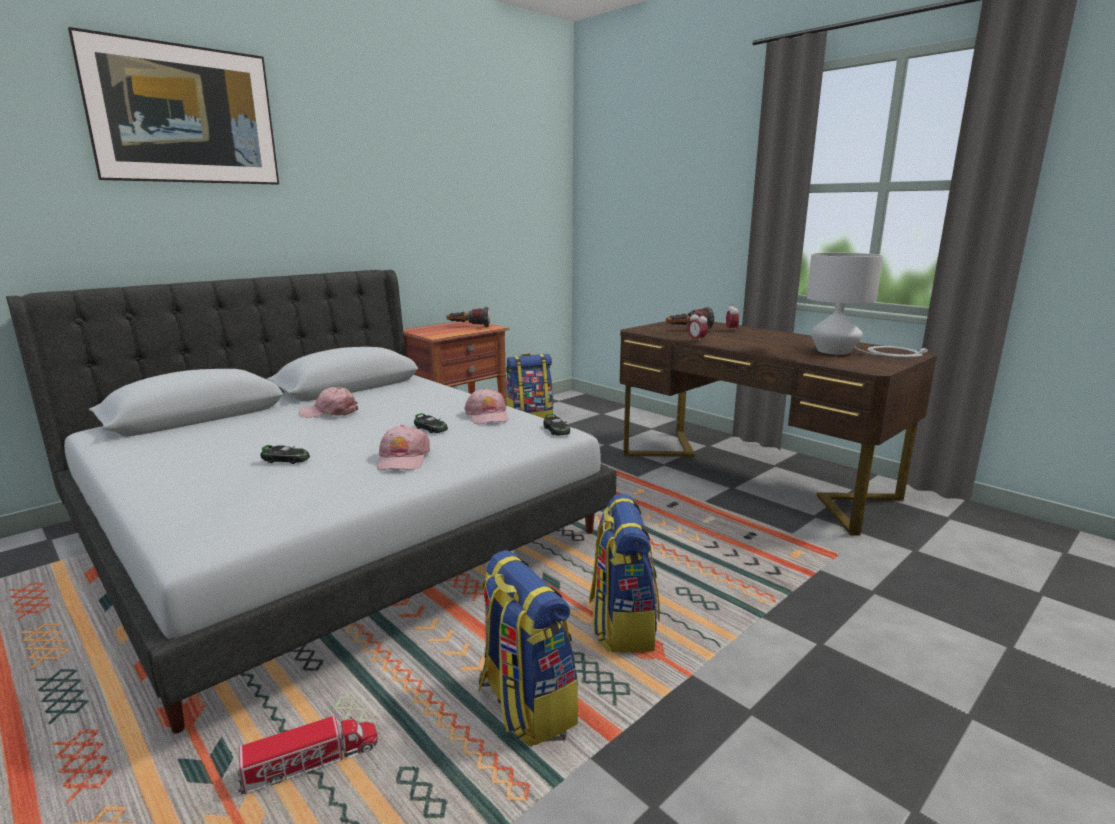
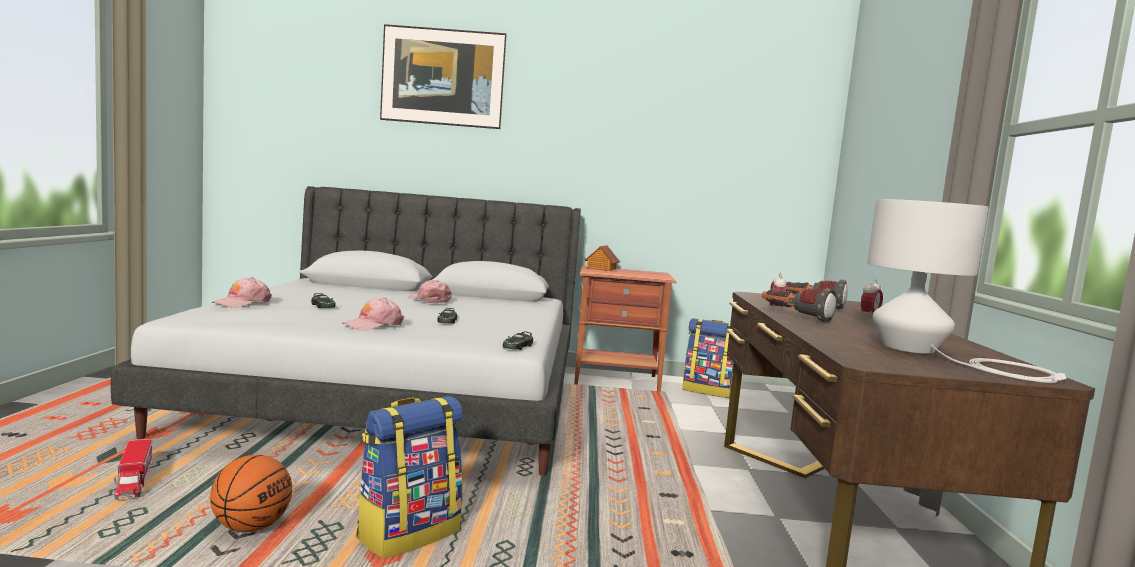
camera: 45 degrees right, 10 degrees down
(310, 762) = (134, 481): toy truck -> toy truck turned 45 degrees clockwise
(422, 329) = (601, 268): none -> toy house
(469, 327) = (643, 274): flashlight -> flashlight (795, 317)
(488, 416) = (506, 327): pink cap -> pink cap (242, 303)
(525, 705) = (251, 527): backpack -> basketball

